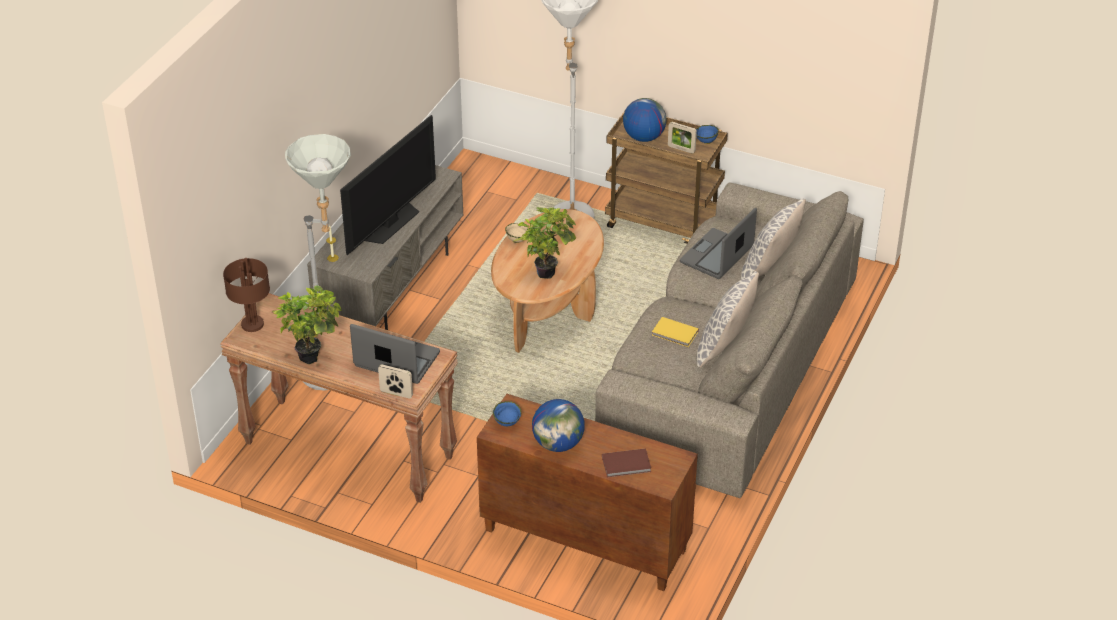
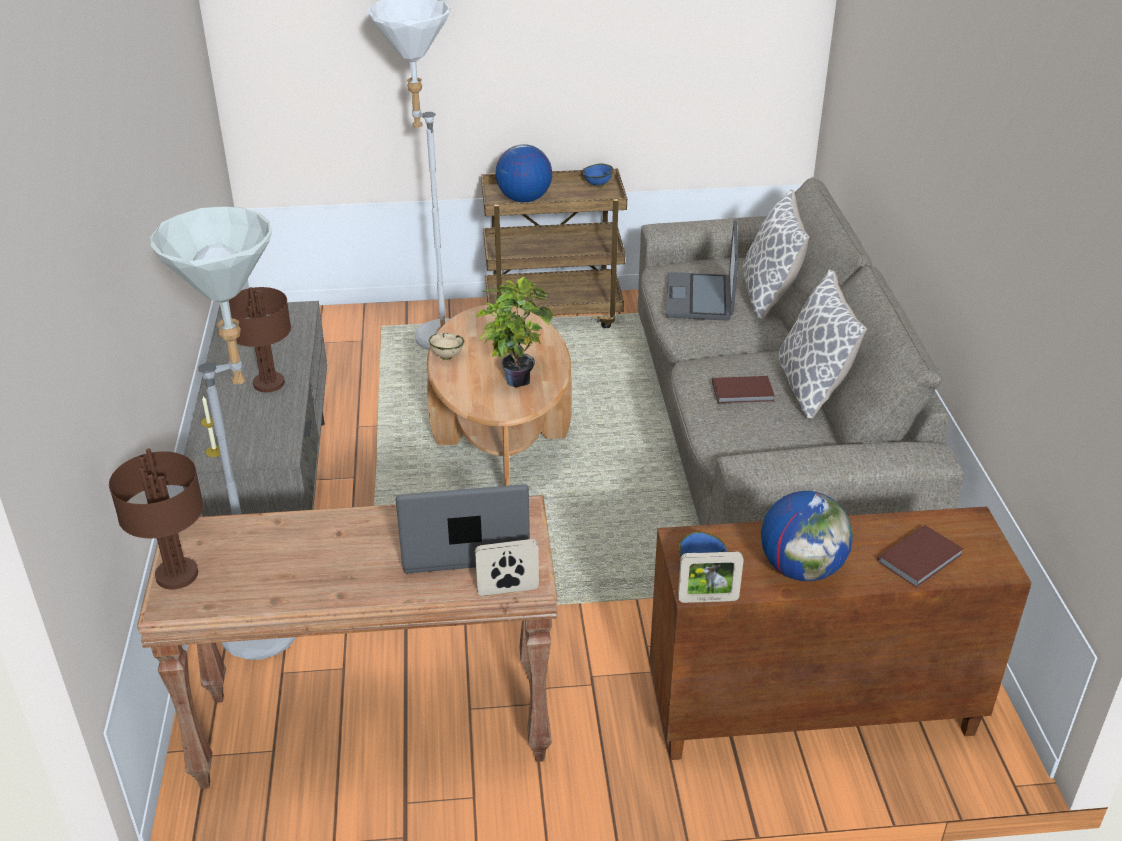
camera: 30 degrees left, 5 degrees down
(313, 355) = (320, 583): potted plant -> none
(390, 223) = (268, 383): television -> brown table lamp
(675, 334) = (743, 392): yellow book -> brown book
(681, 149) = (578, 198): picture frame -> picture frame (708, 599)

